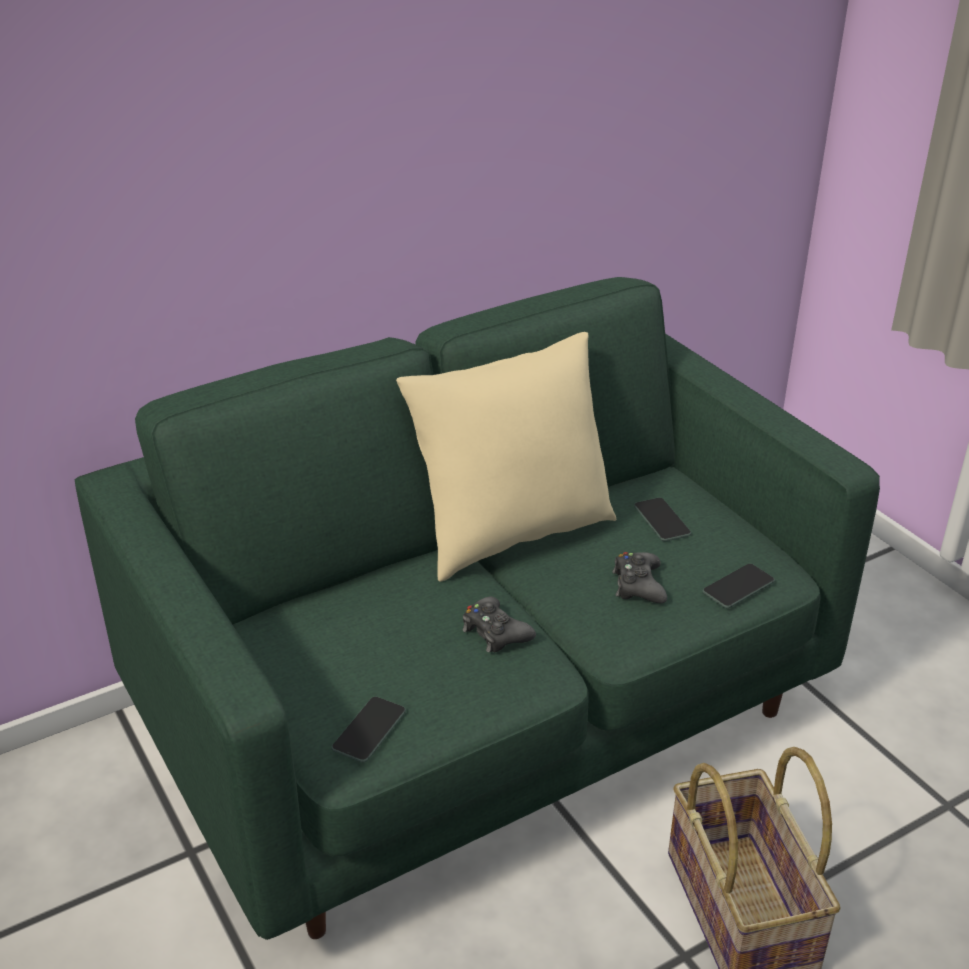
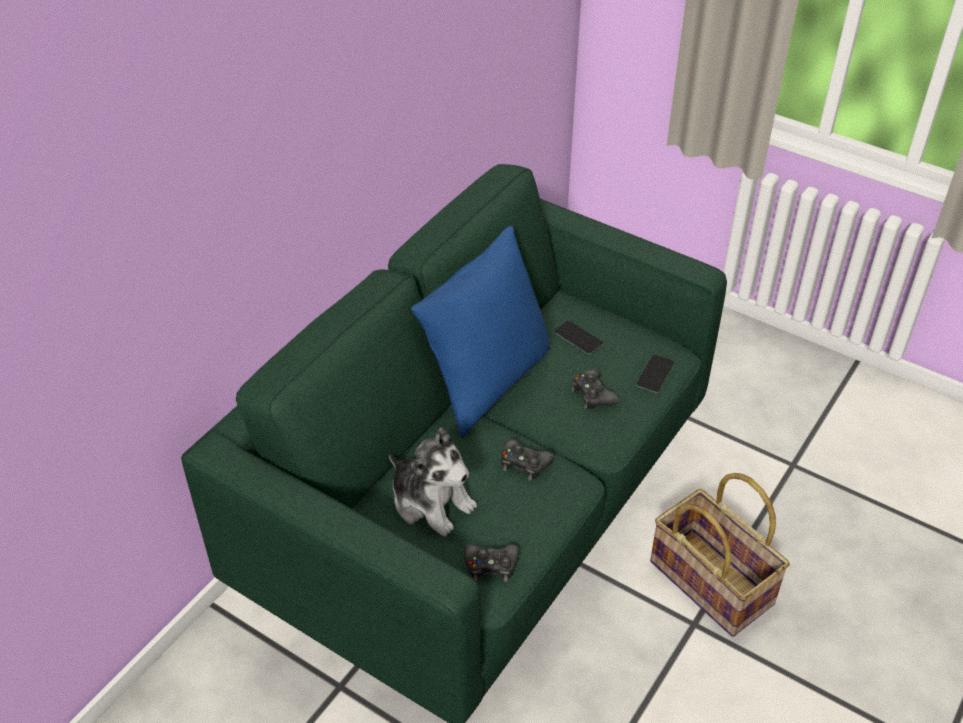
camera: 25 degrees left, 10 degrees up
(351, 637) = (431, 502): none -> plush toy
(369, 730) = (491, 565): phone -> black game controller
(511, 534) = (486, 383): beige pillow -> blue pillow

